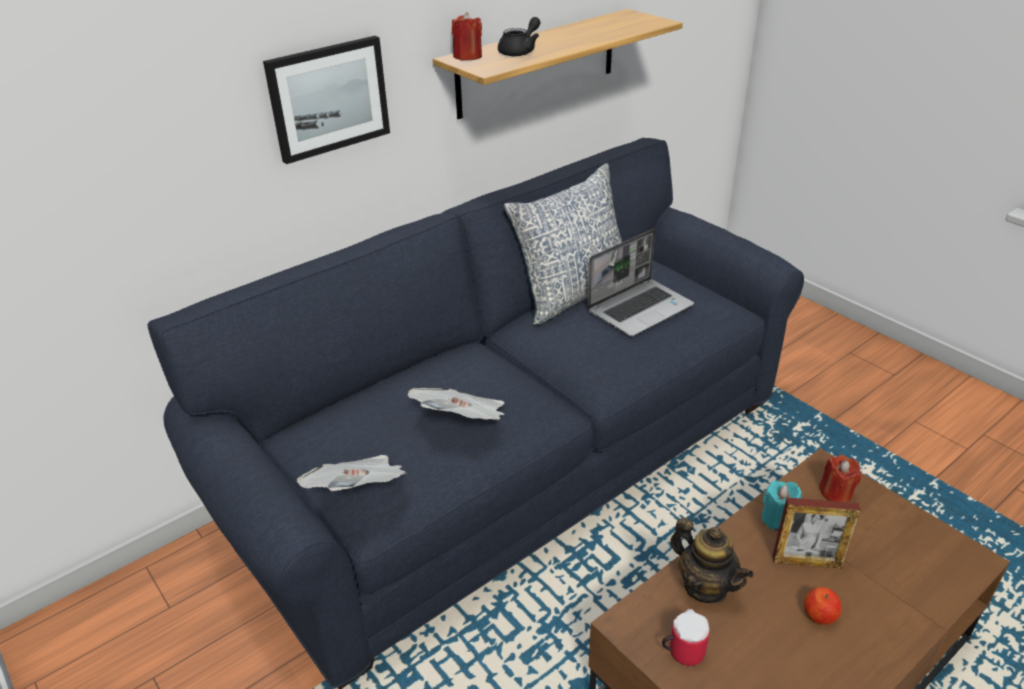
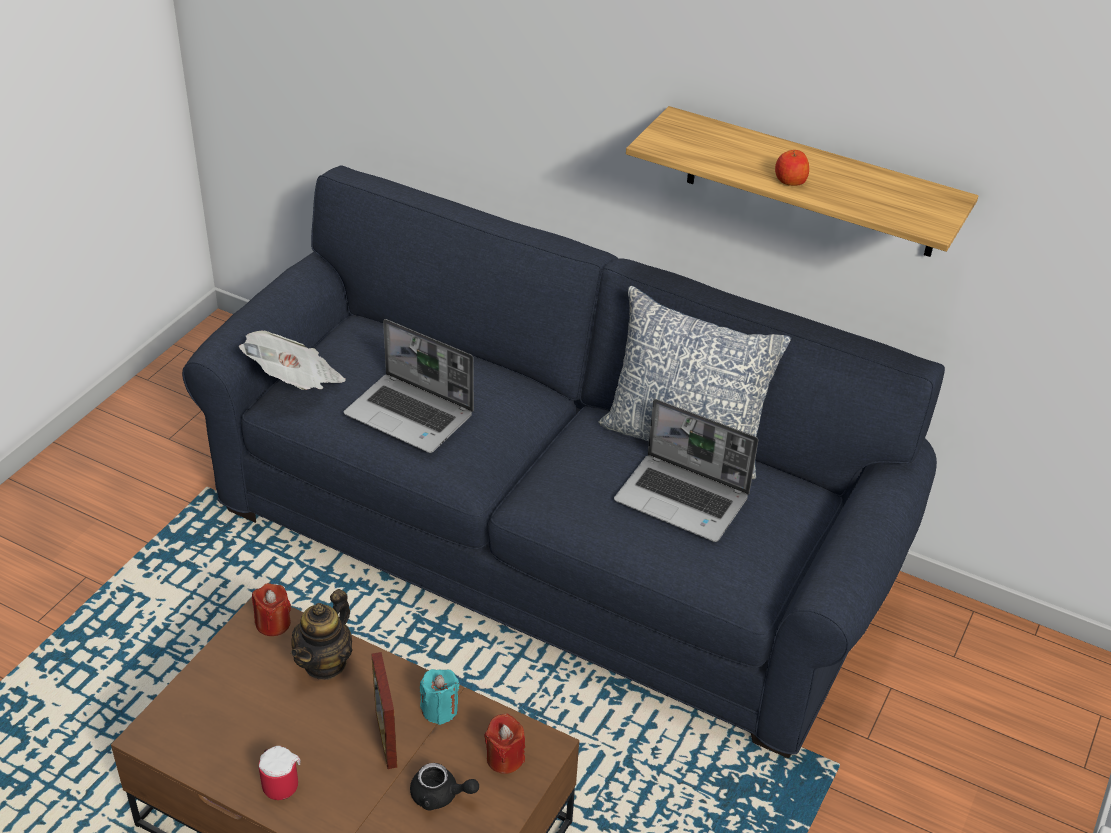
camera: 65 degrees right, 5 degrees up
(328, 98) = (548, 83): picture -> none
(463, 422) = (411, 415): newspaper -> laptop
(467, 56) = (687, 124): red candle -> red candle (273, 623)
(520, 51) = (728, 151): black teapot -> black teapot (440, 796)
(681, 651) = (244, 656): mug -> mug (279, 781)
(820, 615) = (318, 754): apple -> apple (790, 181)

